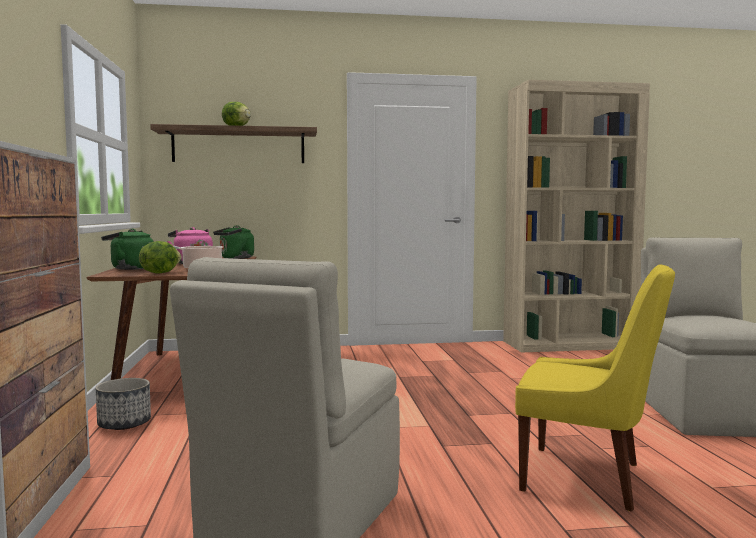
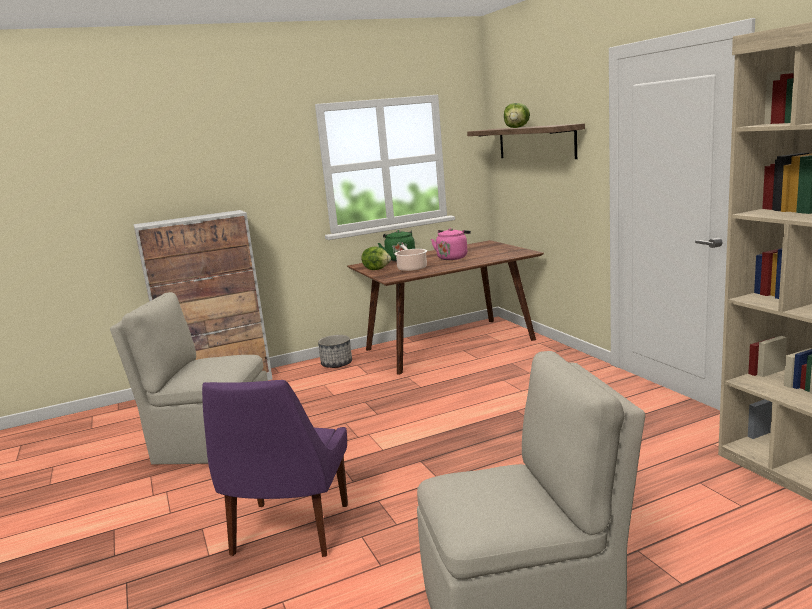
camera: 75 degrees right, 10 degrees up
(235, 258) = (512, 253): green kettle -> none
(587, 478) = (289, 532): yellow chair -> purple chair

